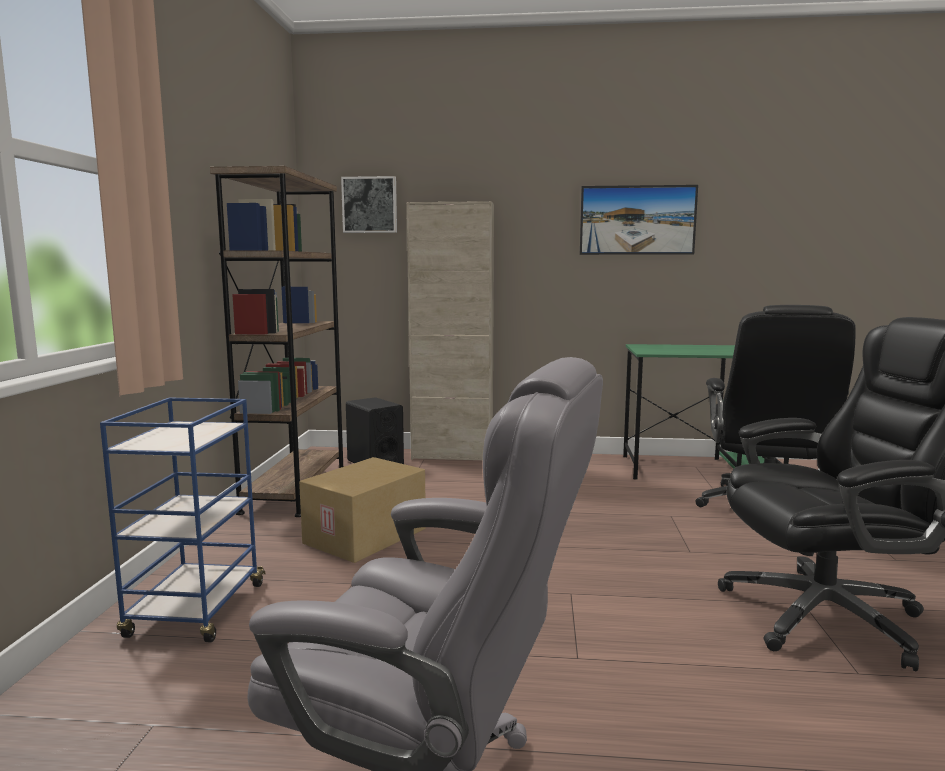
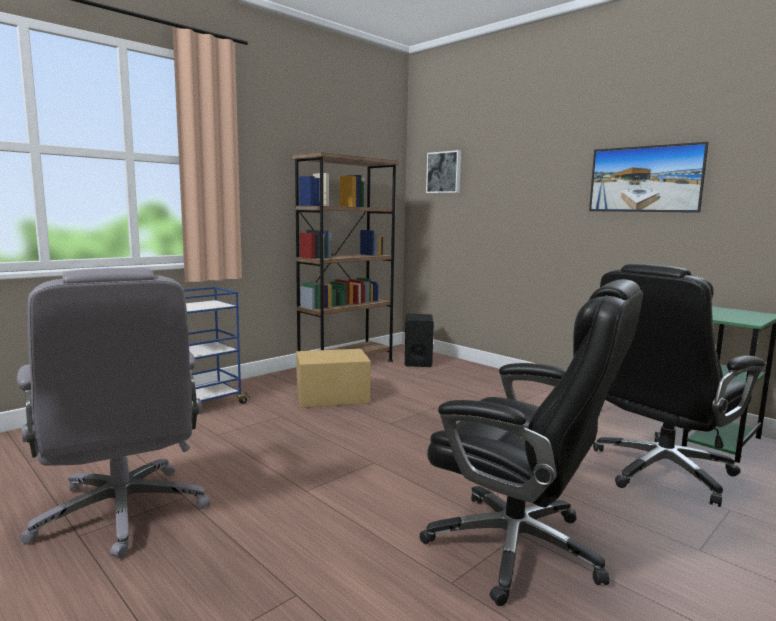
camera: 40 degrees right, 0 degrees up
(452, 455) = (477, 368): beige cabinet -> none

